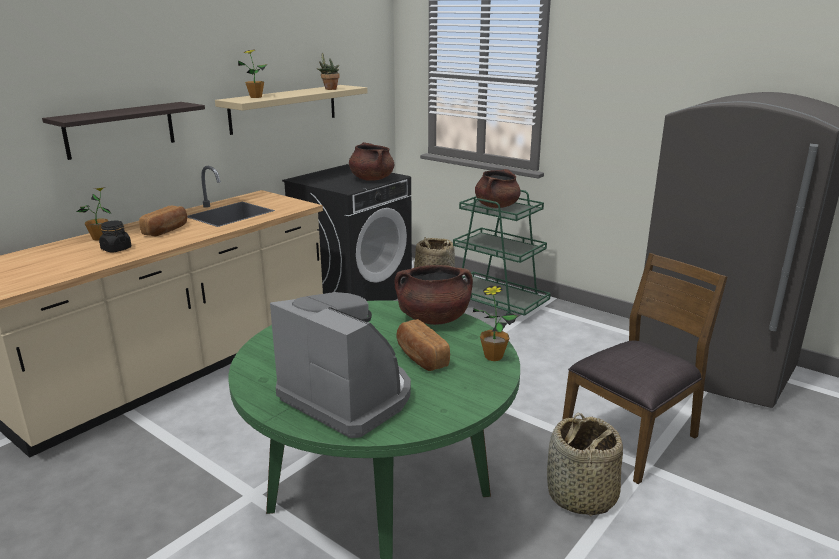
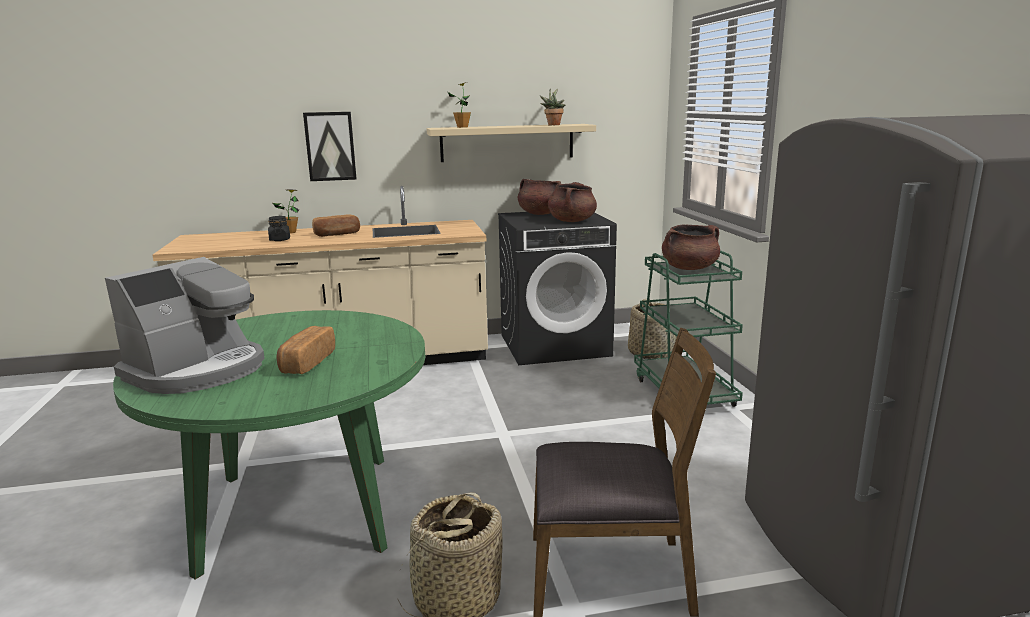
camera: 40 degrees right, 5 degrees down
(120, 130) = (330, 146): shelf -> picture
(348, 396) = (198, 370): coffee machine -> coffee machine turned 45 degrees clockwise
(433, 319) = (389, 340): brown cooking pot -> brown cooking pot (540, 214)
(493, 357) = (355, 381): potted plant -> none

